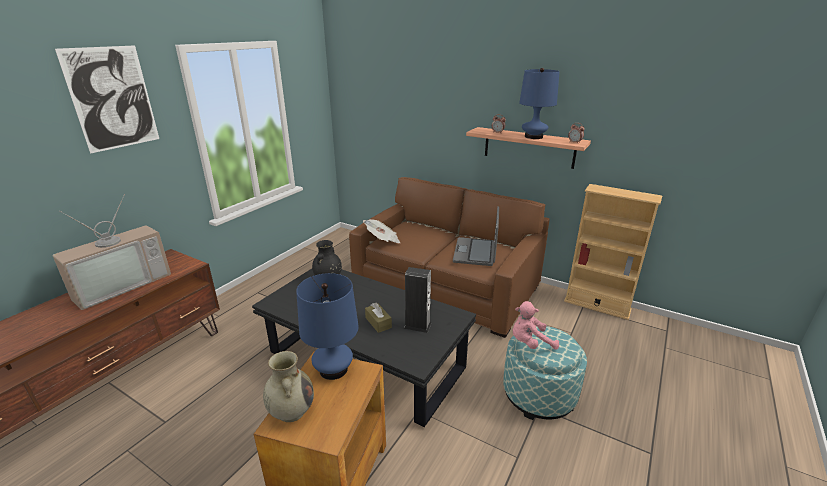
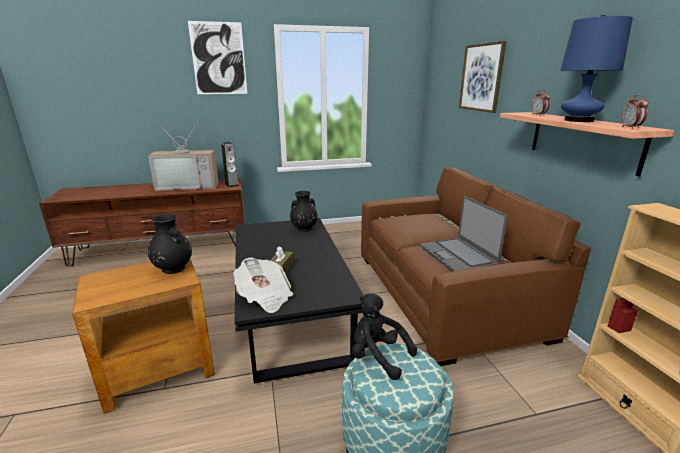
camera: 45 degrees right, 5 degrees down
(291, 411) = (111, 276): beige vase -> none
(333, 369) = (173, 268): blue table lamp -> black vase
(383, 240) = (387, 218): newspaper -> newspaper (264, 297)
(416, 95) = (481, 77): none -> picture
(417, 325) = (303, 284): speaker -> speaker (232, 184)
(475, 252) = (458, 256): laptop -> laptop turned 75 degrees counterclockwise
(530, 343) = (377, 357): pink plush toy -> black plush toy

